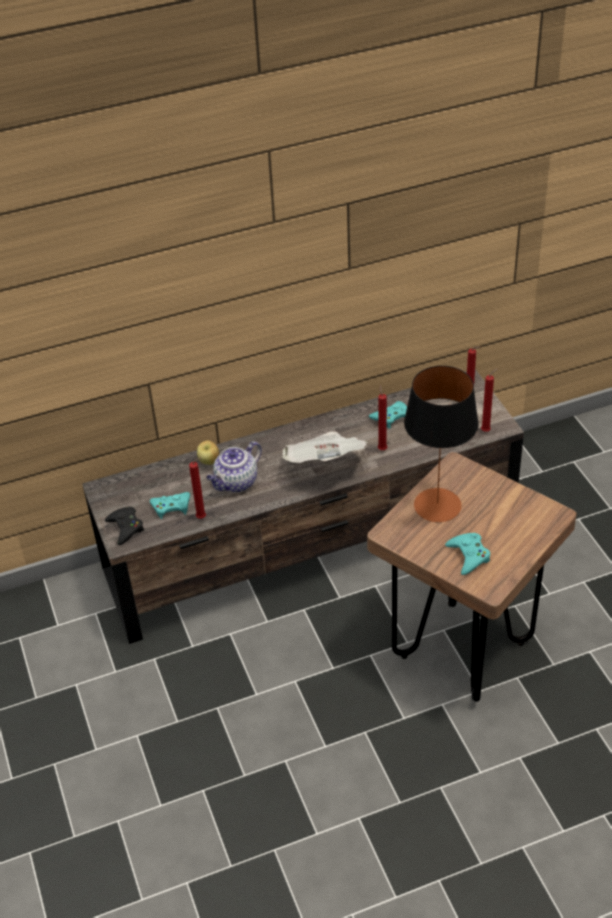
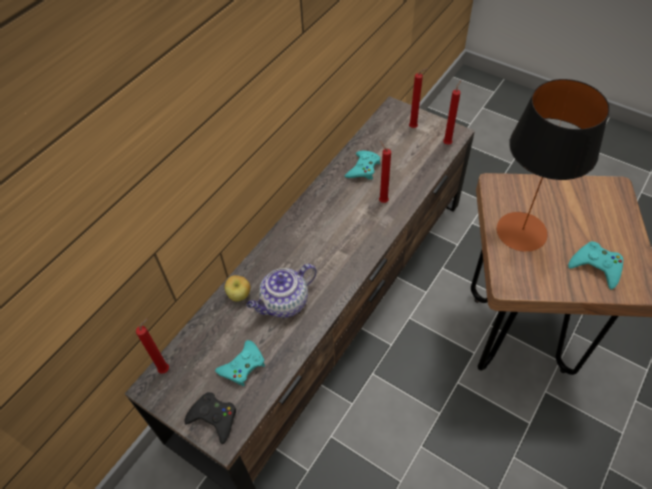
camera: 35 degrees left, 10 degrees up
(203, 517) = (284, 359): red candle -> red candle (166, 369)
(236, 483) = (284, 303): teapot -> teapot turned 45 degrees clockwise
(324, 464) = (347, 240): newspaper -> none

